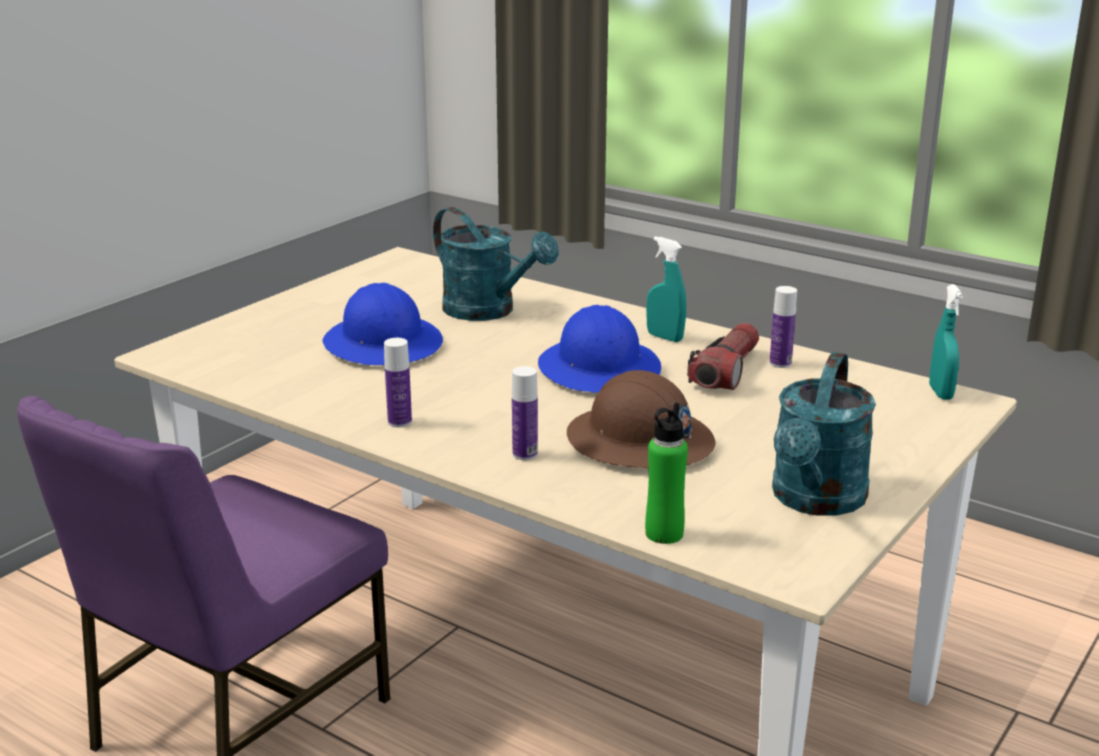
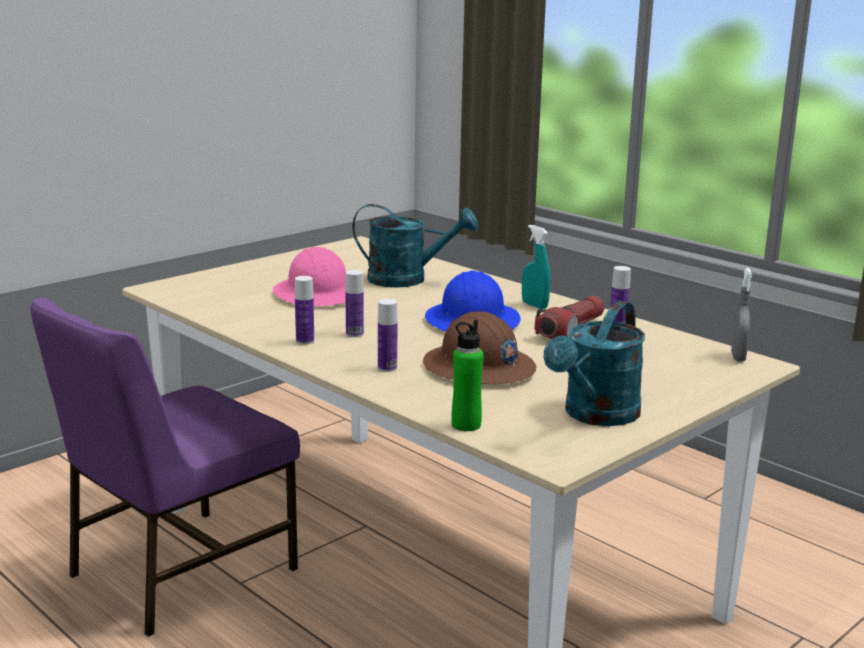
camera: 10 degrees right, 5 degrees down
(383, 344) = (318, 294): blue hard hat -> pink hard hat
(459, 404) = (354, 334): none -> bottle
(489, 311) = (408, 280): turquoise watering can -> turquoise watering can turned 45 degrees counterclockwise
(940, 393) = (738, 357): turquoise spray bottle -> grey spray bottle

